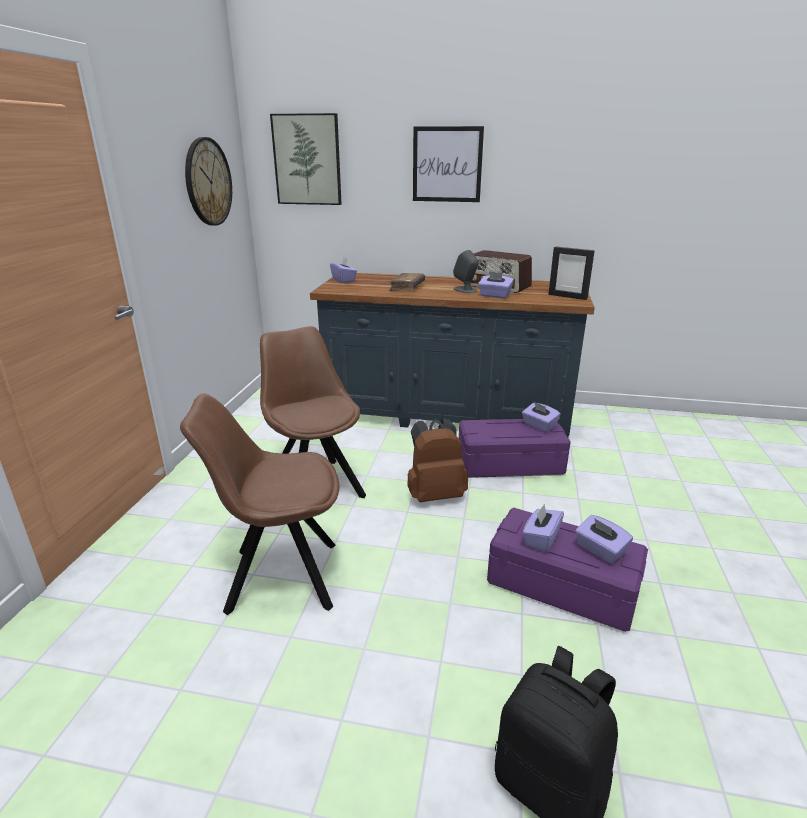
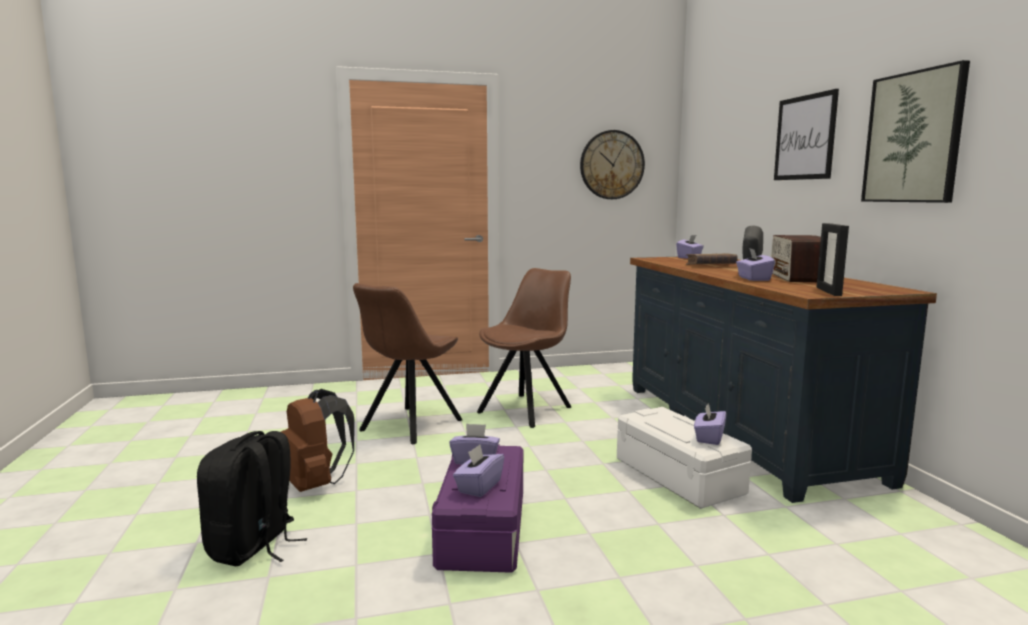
camera: 65 degrees right, 15 degrees down
(282, 577) = (410, 425): brown chair -> brown chair turned 120 degrees counterclockwise
(307, 160) = (711, 146): picture -> picture (914, 137)
(435, 494) = (569, 451): brown backpack -> brown backpack (316, 484)
(510, 463) = (679, 476): purple storage box -> white storage box

